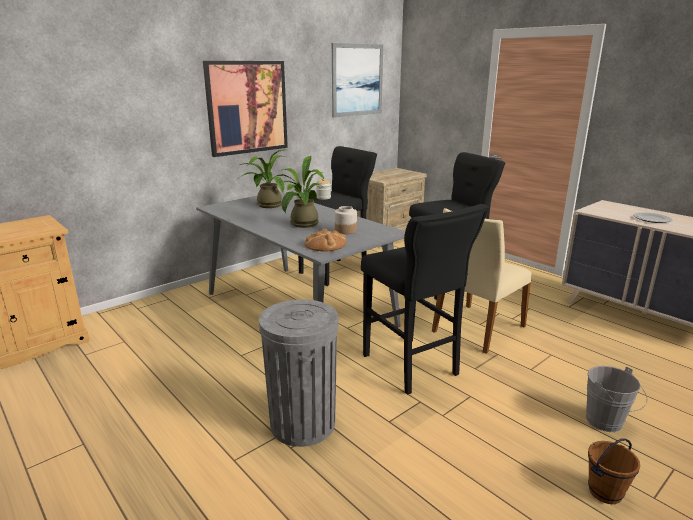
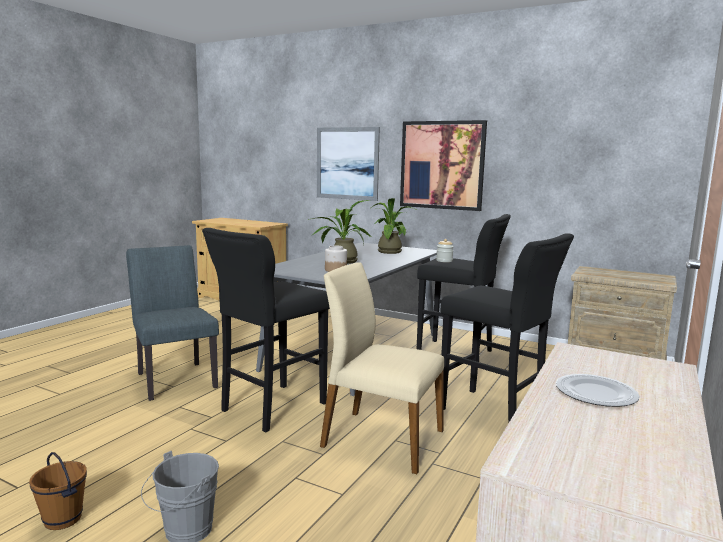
camera: 70 degrees right, 10 degrees down
(302, 423) = (175, 378): grey trash can -> grey chair
(325, 244) = (291, 268): bread -> none
(357, 80) = (604, 143): picture -> picture (347, 163)

